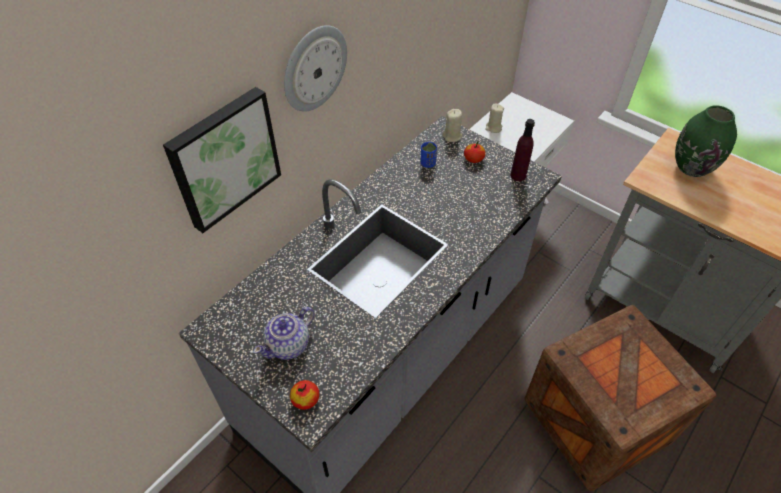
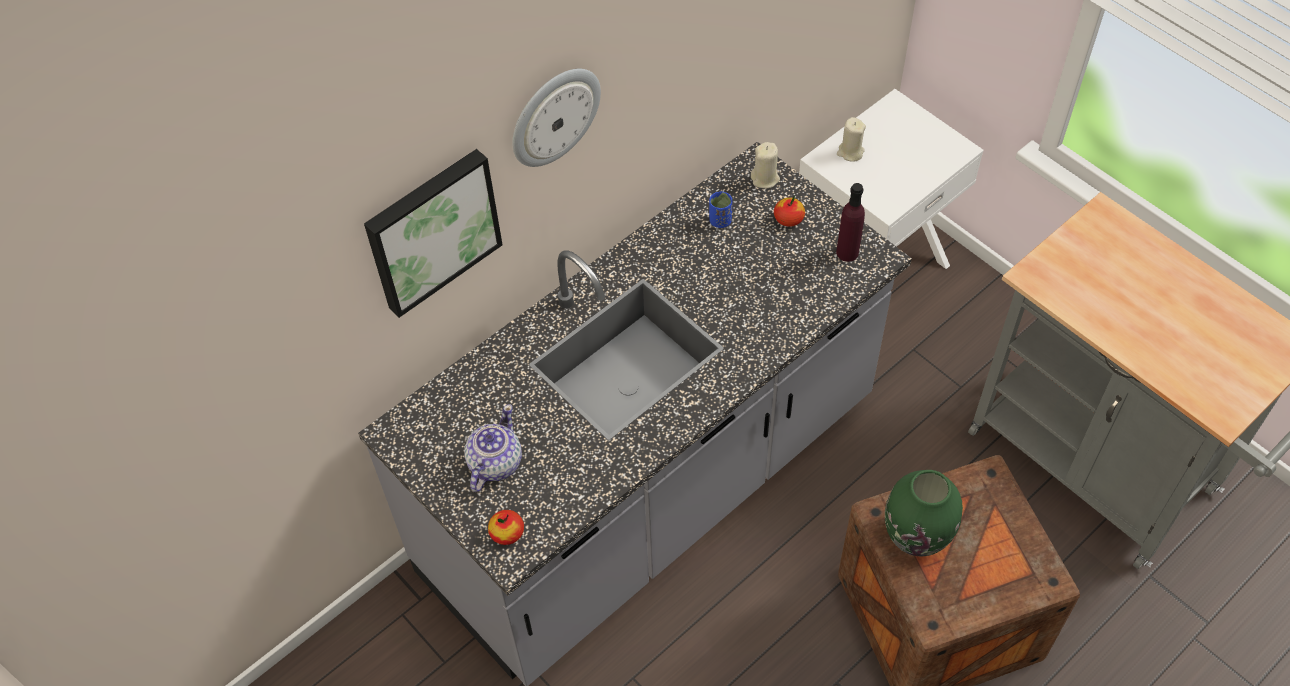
camera: 10 degrees right, 5 degrees up
(289, 345) = (494, 463): teapot -> teapot turned 150 degrees clockwise
(692, 167) = (1112, 262): green vase -> green vase (916, 535)

